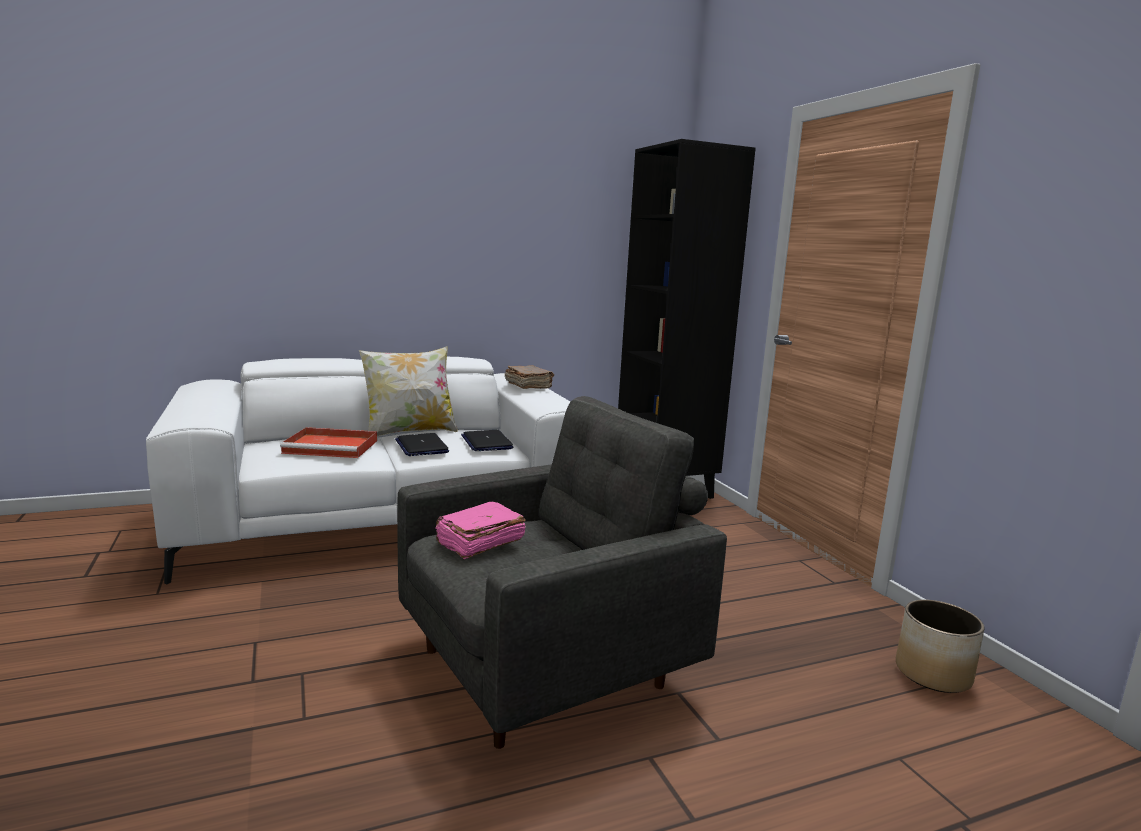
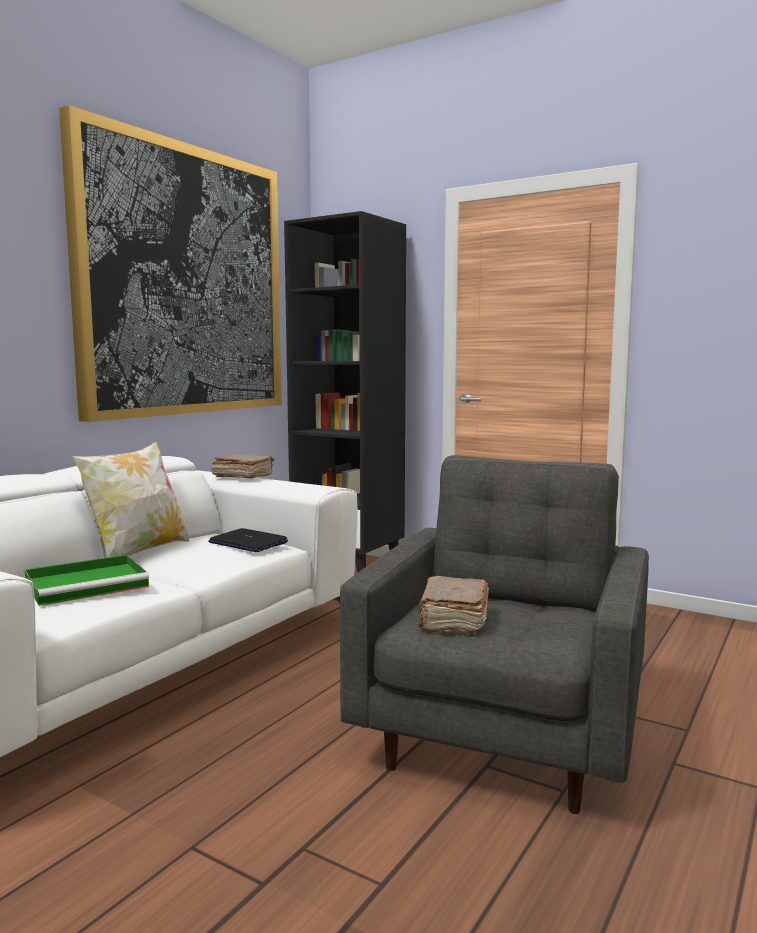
camera: 35 degrees left, 5 degrees down
(333, 447) = (89, 584): red tray -> green tray
(421, 446) = (189, 561): laptop -> none
(479, 543) = (453, 620): pink book -> brown book
(529, 210) = (184, 282): none -> picture
(933, 674) = (714, 636): planter -> none

